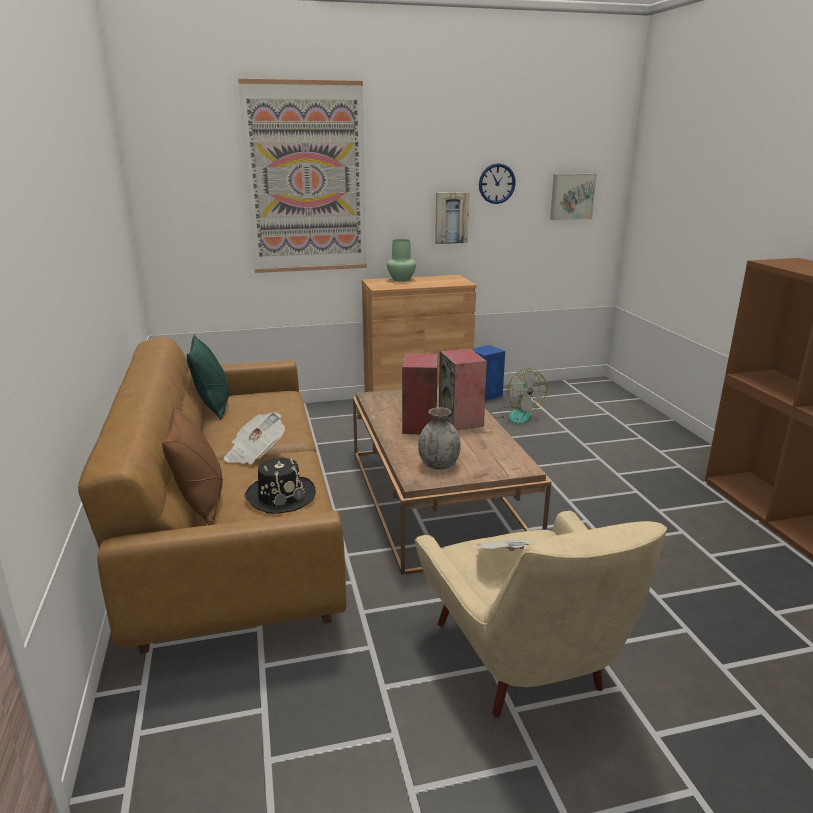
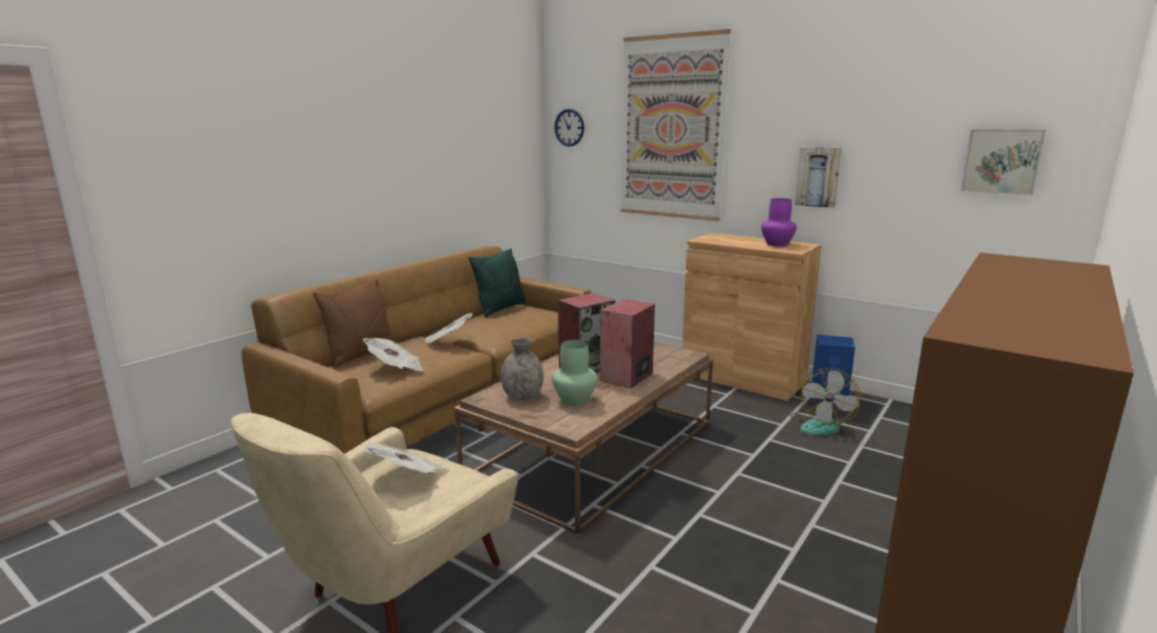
camera: 50 degrees right, 5 degrees down
(280, 496) = (396, 368): black hat -> newspaper
(402, 280) = (744, 238): green vase -> green vase (575, 400)
(437, 280) = (777, 244): none -> purple vase
(497, 183) = (882, 139): wall clock -> wall clock (569, 127)

